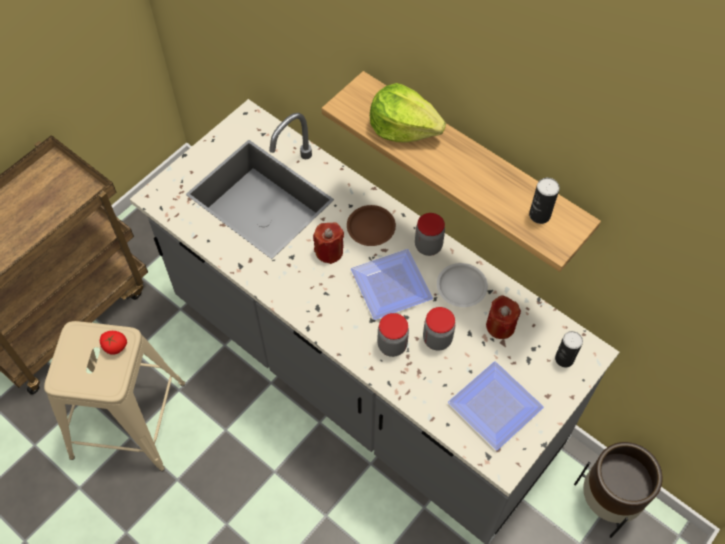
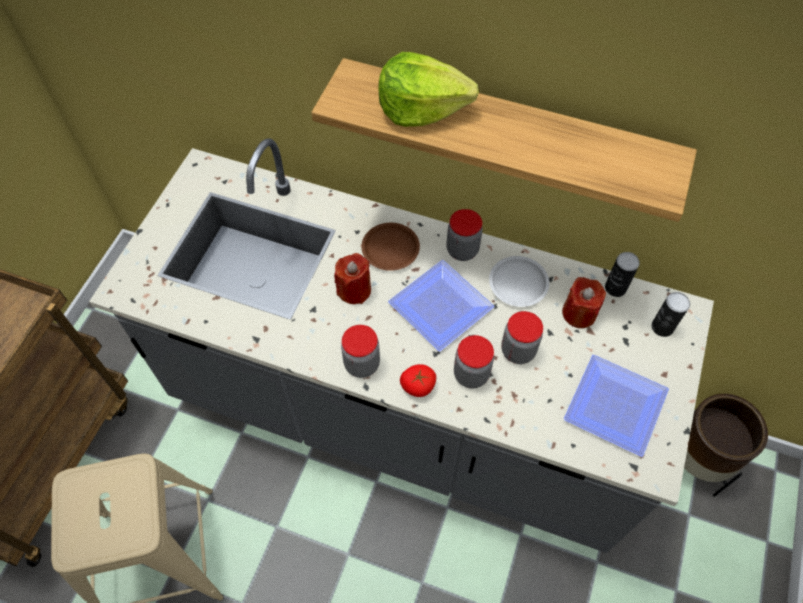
camera: 20 degrees left, 0 degrees up
(115, 347) = (127, 484): tomato -> tomato (417, 386)
(311, 310) = (362, 364): none -> jar
(539, 215) = (627, 162): can -> can (615, 288)

